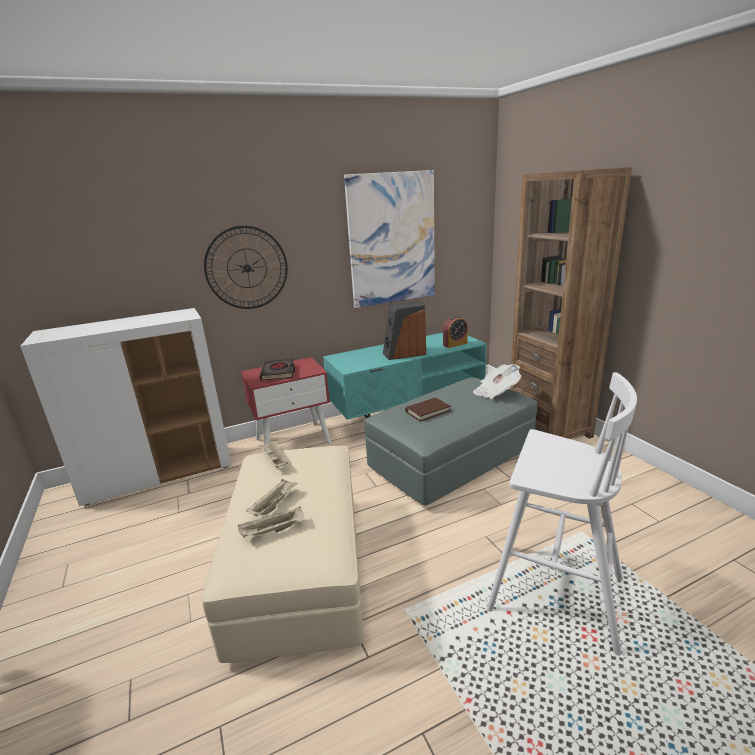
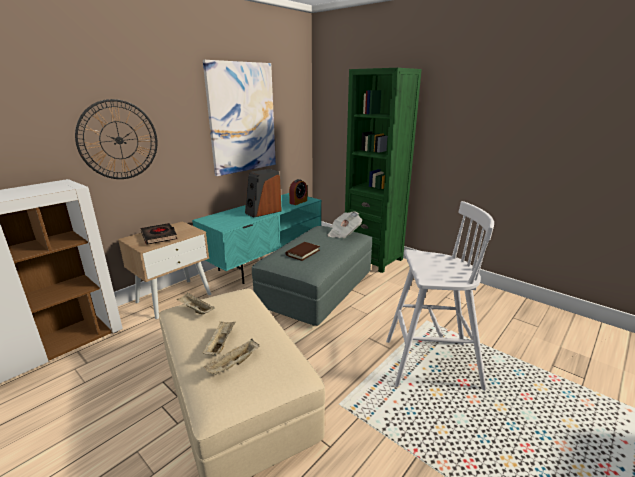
camera: 25 degrees left, 0 degrees up
(293, 440) = (174, 298): red nightstand -> beige nightstand
(549, 430) = (373, 259): brown bookcase -> green bookcase

